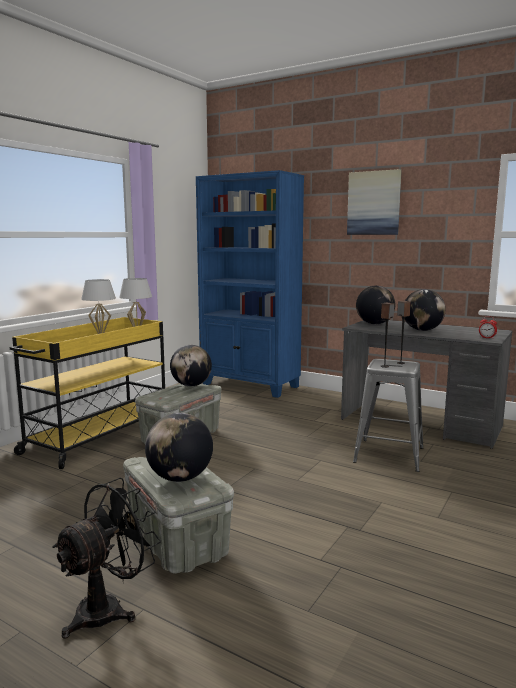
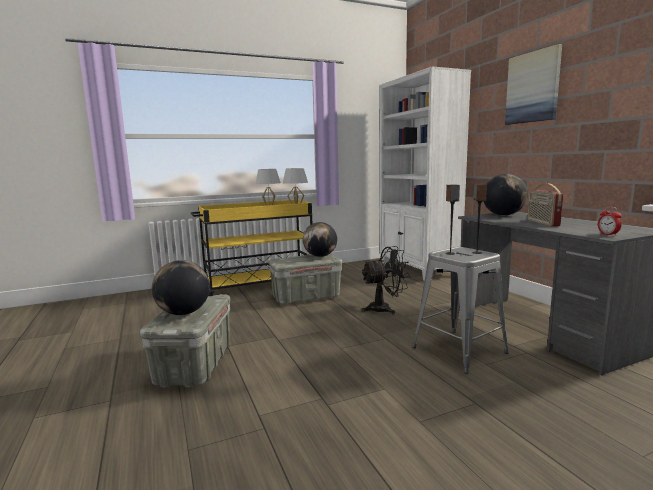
camera: 35 degrees right, 0 degrees up
(109, 608) = (97, 392): black fan -> black fan (384, 309)
(250, 385) = (417, 269): blue bookcase -> white bookcase
(422, 330) = (542, 223): globe -> radio

